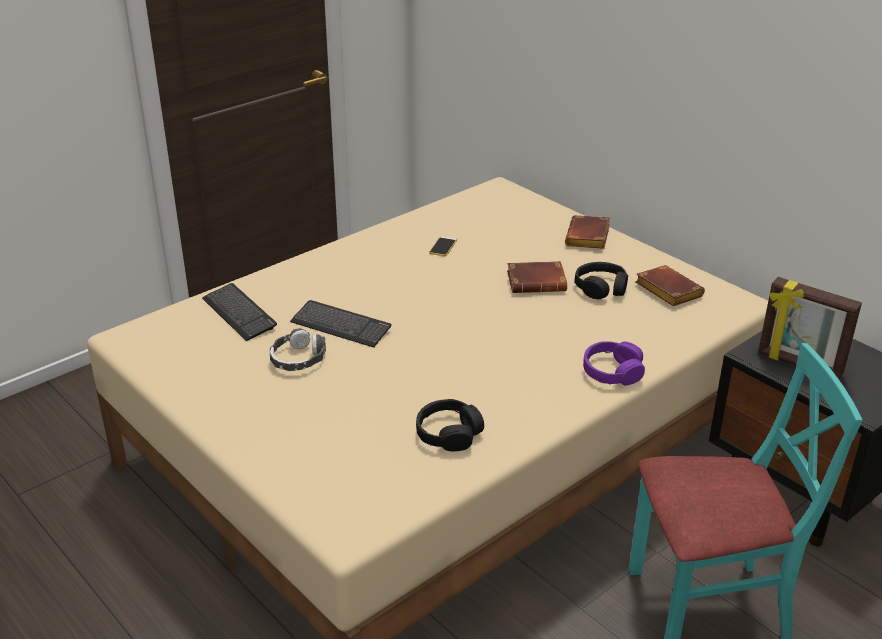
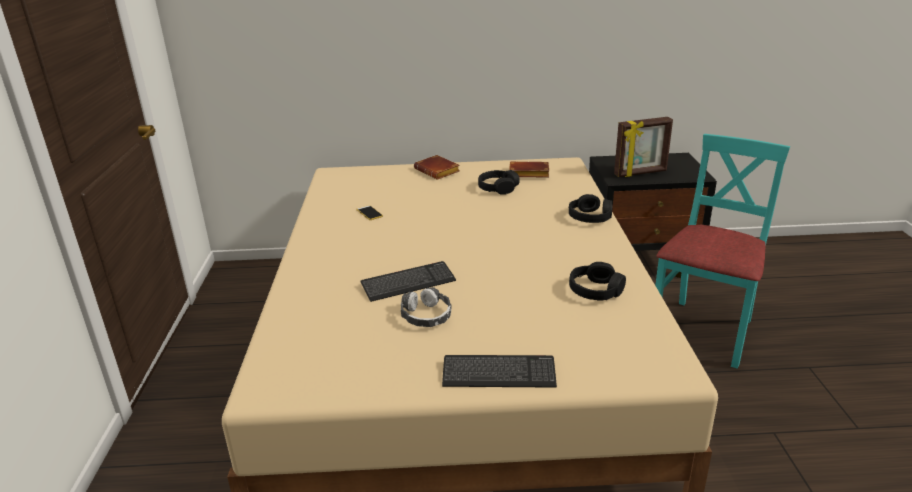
camera: 50 degrees left, 5 degrees down
(239, 313) = (321, 320): keyboard -> keyboard (498, 374)
(537, 282) = (462, 201): brown book -> none
(612, 372) = (590, 217): purple headphones -> black headphones

